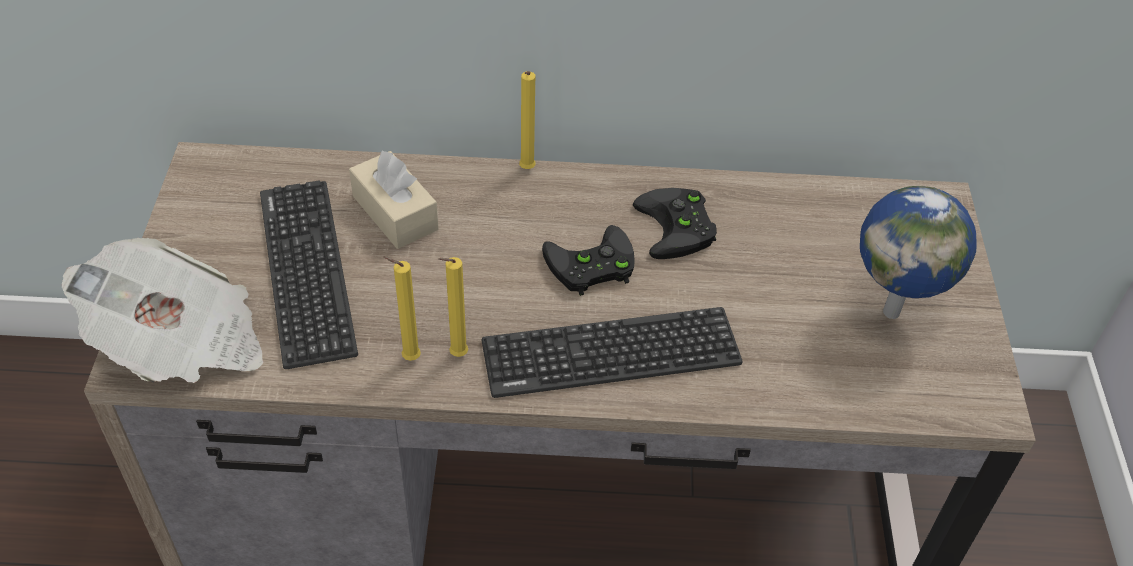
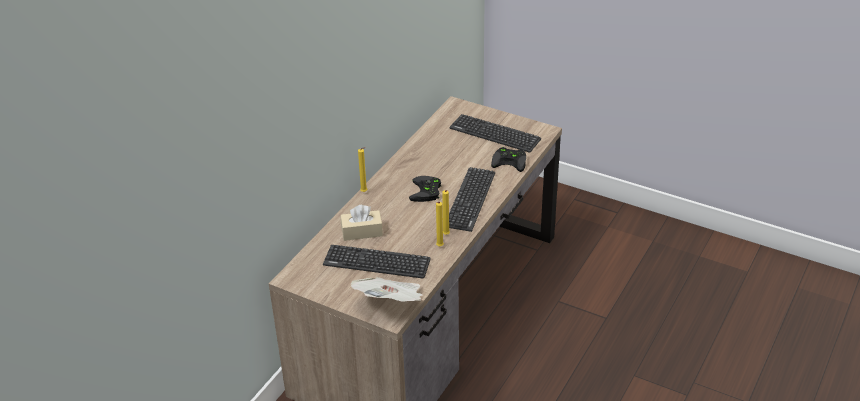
camera: 60 degrees left, 10 degrees down
(679, 229) = (424, 165): black game controller -> black game controller (511, 161)
(893, 311) = (494, 134): globe -> keyboard

